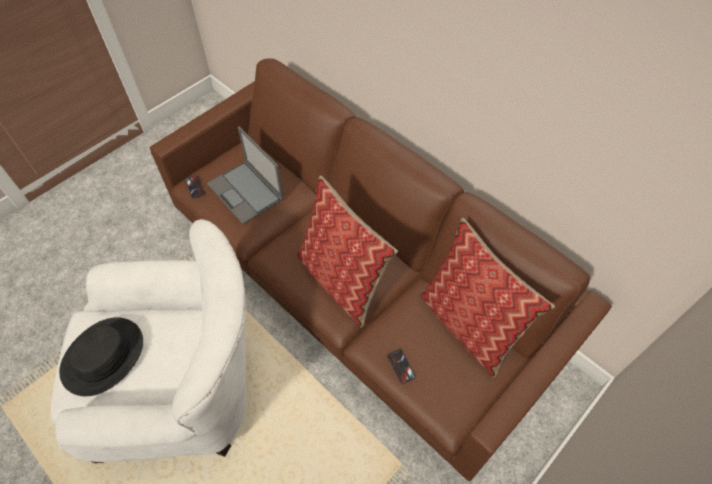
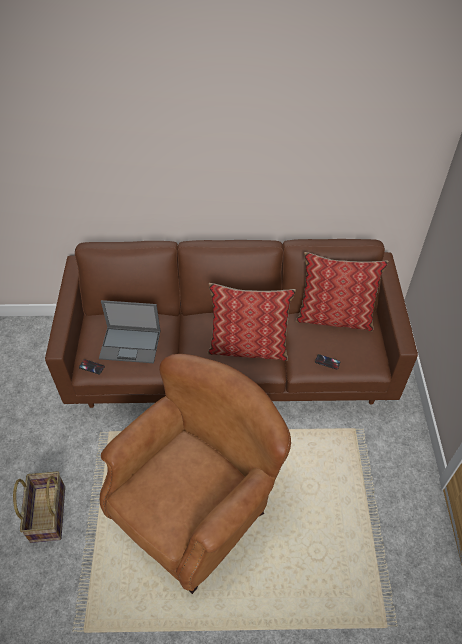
camera: 45 degrees left, 5 degrees down
(84, 288) = (47, 513): none -> basket
(103, 356) = (165, 499): black hat -> none
(183, 390) = (196, 506): white armchair -> brown armchair

